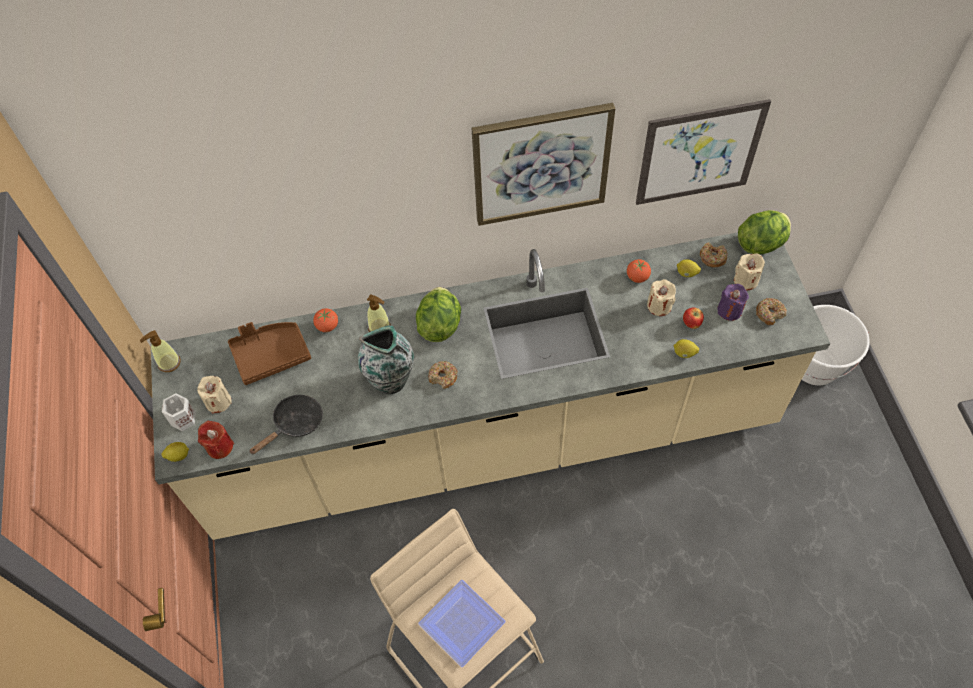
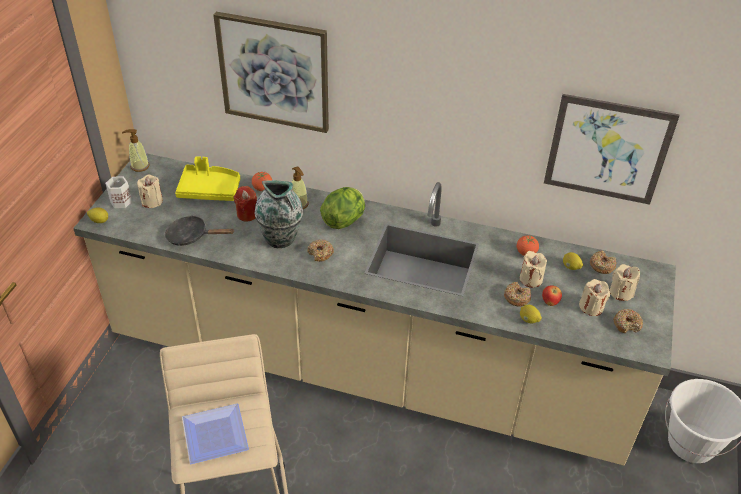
camera: 25 degrees right, 15 degrees down
(219, 447) = (130, 227): red candle -> red candle (247, 214)
(271, 355) = (209, 189): brown tray -> yellow tray
(295, 424) = (191, 236): black frying pan -> black frying pan turned 150 degrees counterclockwise
(541, 164) = (463, 103): picture -> picture (274, 72)
(659, 333) = (516, 297): none -> donut
(729, 310) = (591, 307): purple candle -> beige candle
(761, 243) = (654, 273): lettuce -> none

